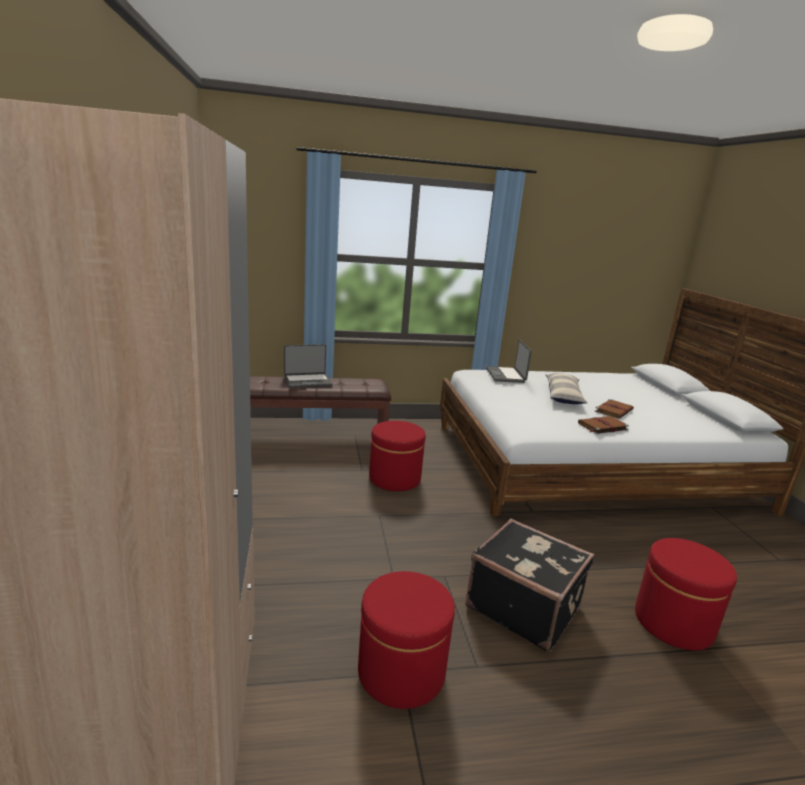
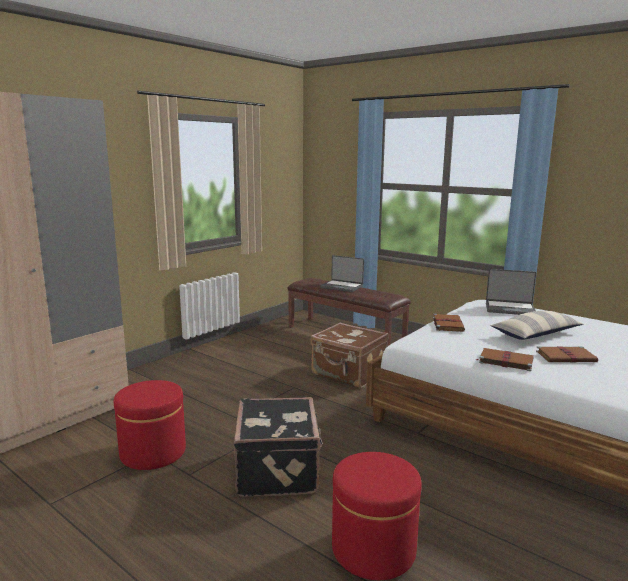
camera: 50 degrees right, 5 degrees down
(394, 478) = (348, 373): red ottoman -> brown suitcase
(506, 375) = (510, 309): laptop -> laptop turned 120 degrees counterclockwise
(506, 403) = (448, 324): none -> brown book

